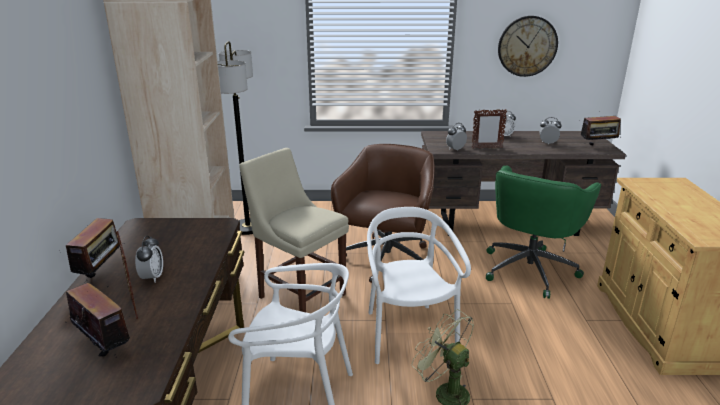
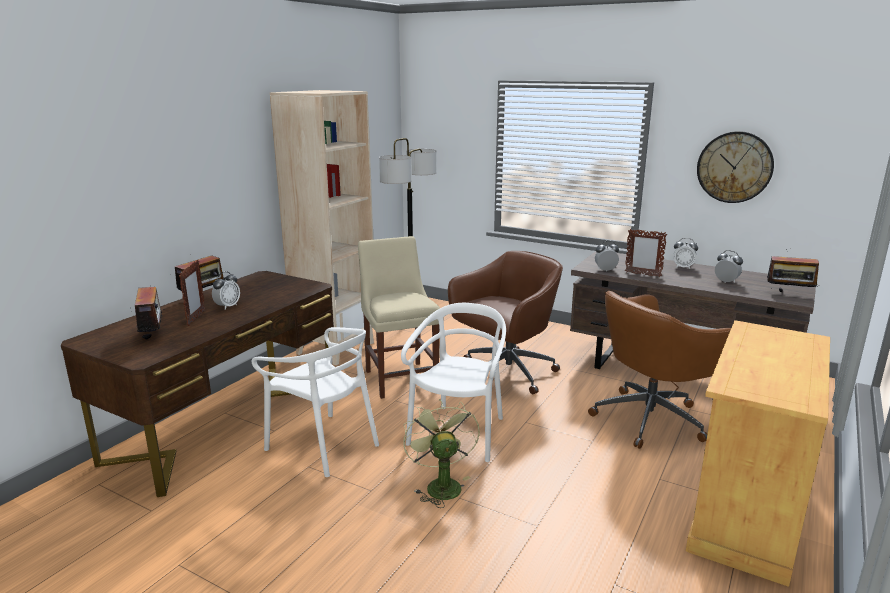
camera: 30 degrees right, 5 degrees down
(530, 269) = (652, 418): green office chair -> brown office chair

